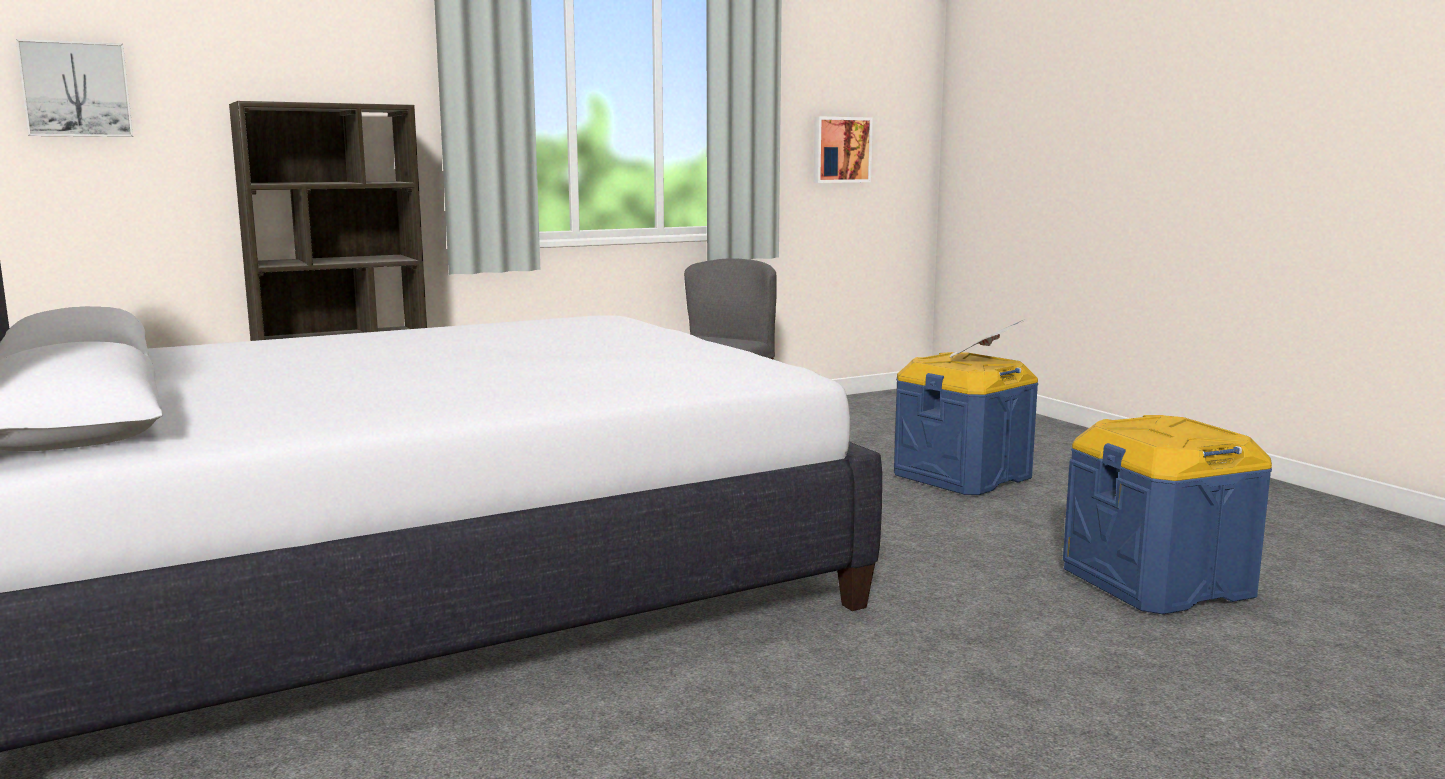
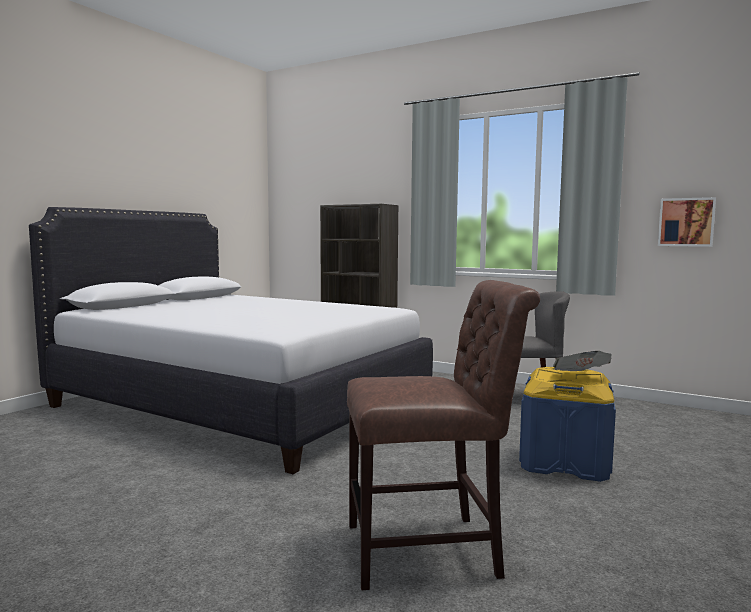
camera: 60 degrees right, 5 degrees down
(76, 89) = (299, 203): picture -> none
(1157, 582) = (431, 550): blue storage box -> brown chair

